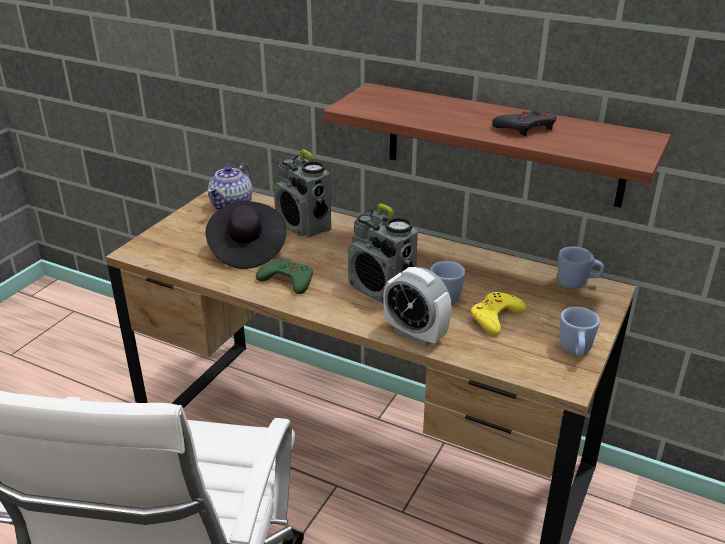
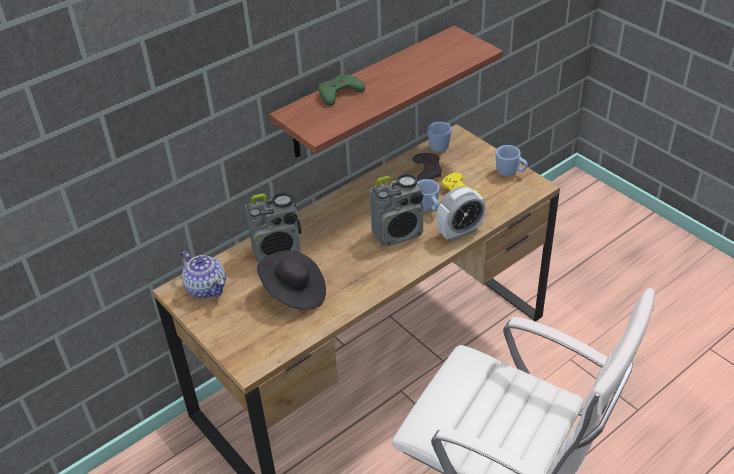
camera: 65 degrees left, 10 degrees up
(287, 280) = (356, 279): green game controller -> green game controller (339, 93)
(526, 127) = (411, 70): grey game controller -> grey game controller (427, 171)

